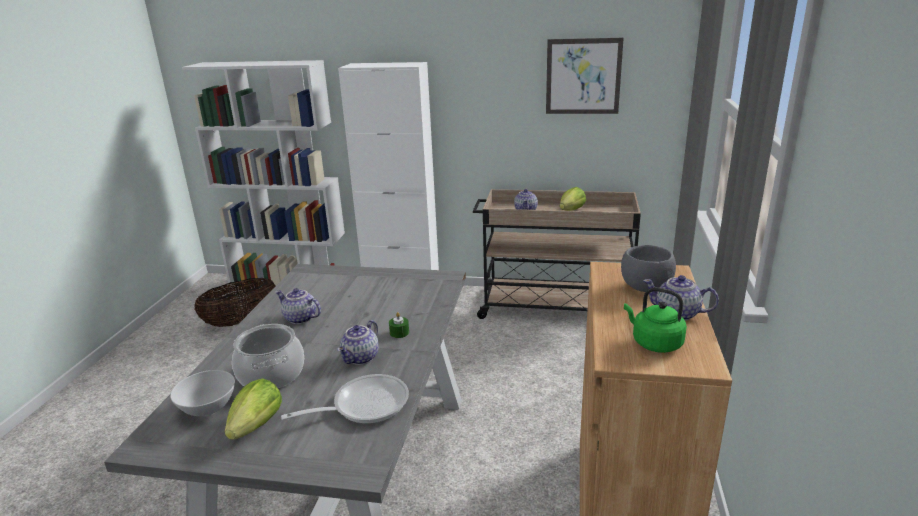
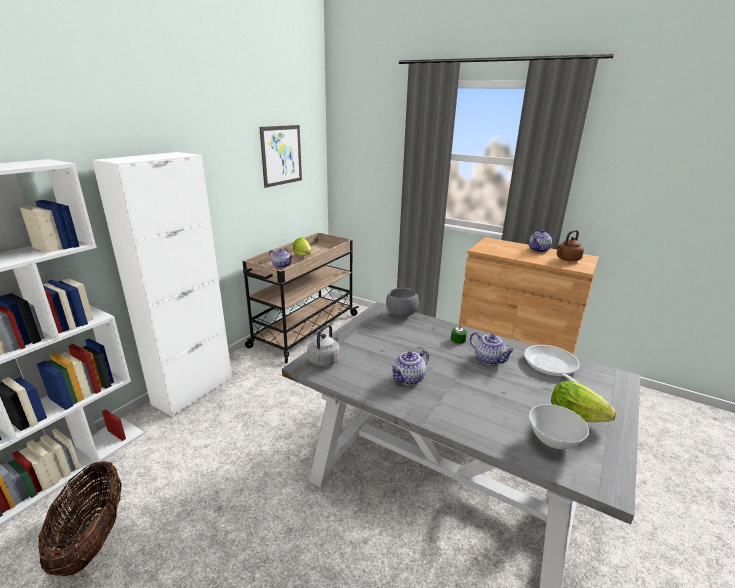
camera: 70 degrees left, 0 degrees up
(272, 374) = (502, 402): cooking pot -> none
(318, 275) = (325, 360): none -> grey kettle
(645, 288) = (508, 248): grey bowl -> grey bowl (401, 314)
(654, 343) = (567, 259): green kettle -> brown kettle

